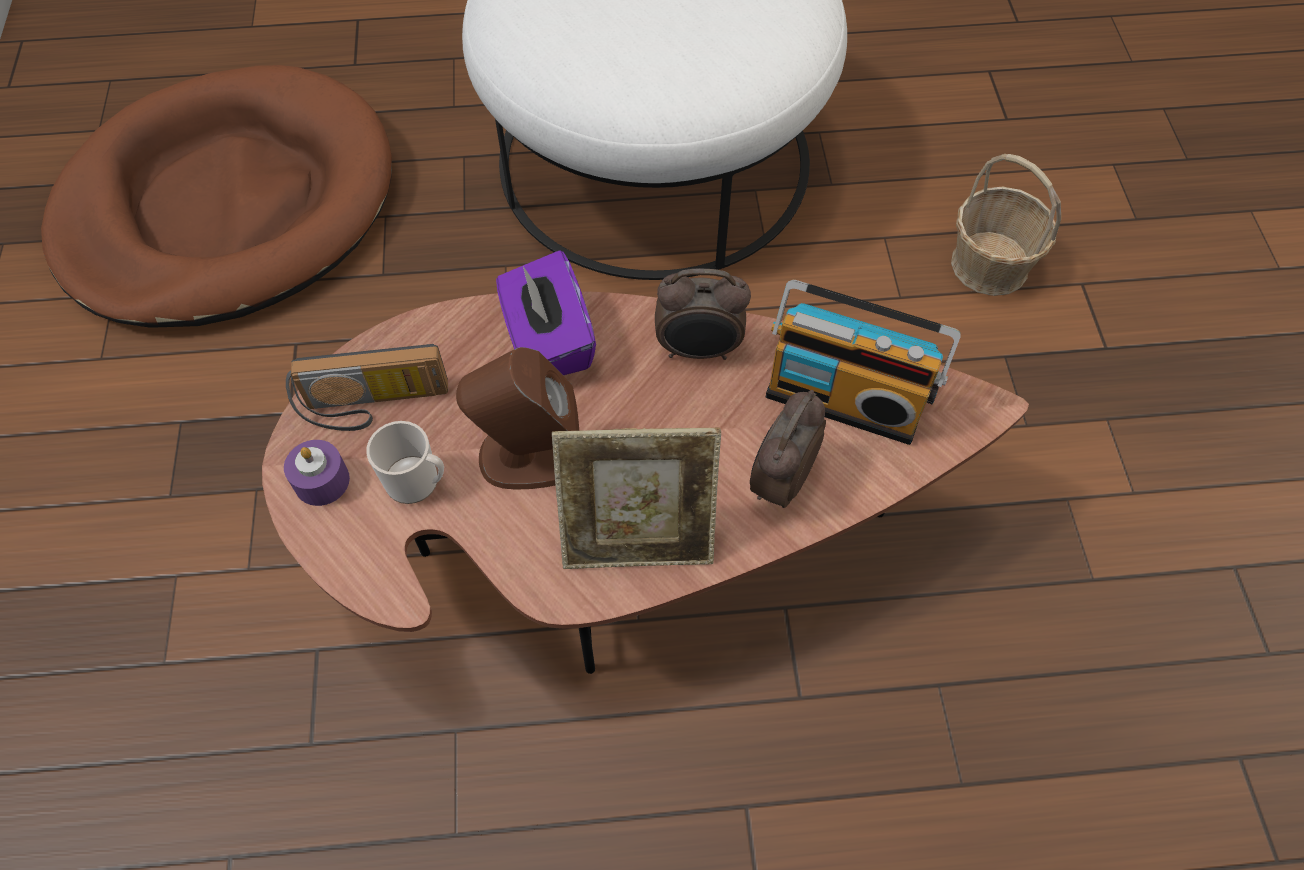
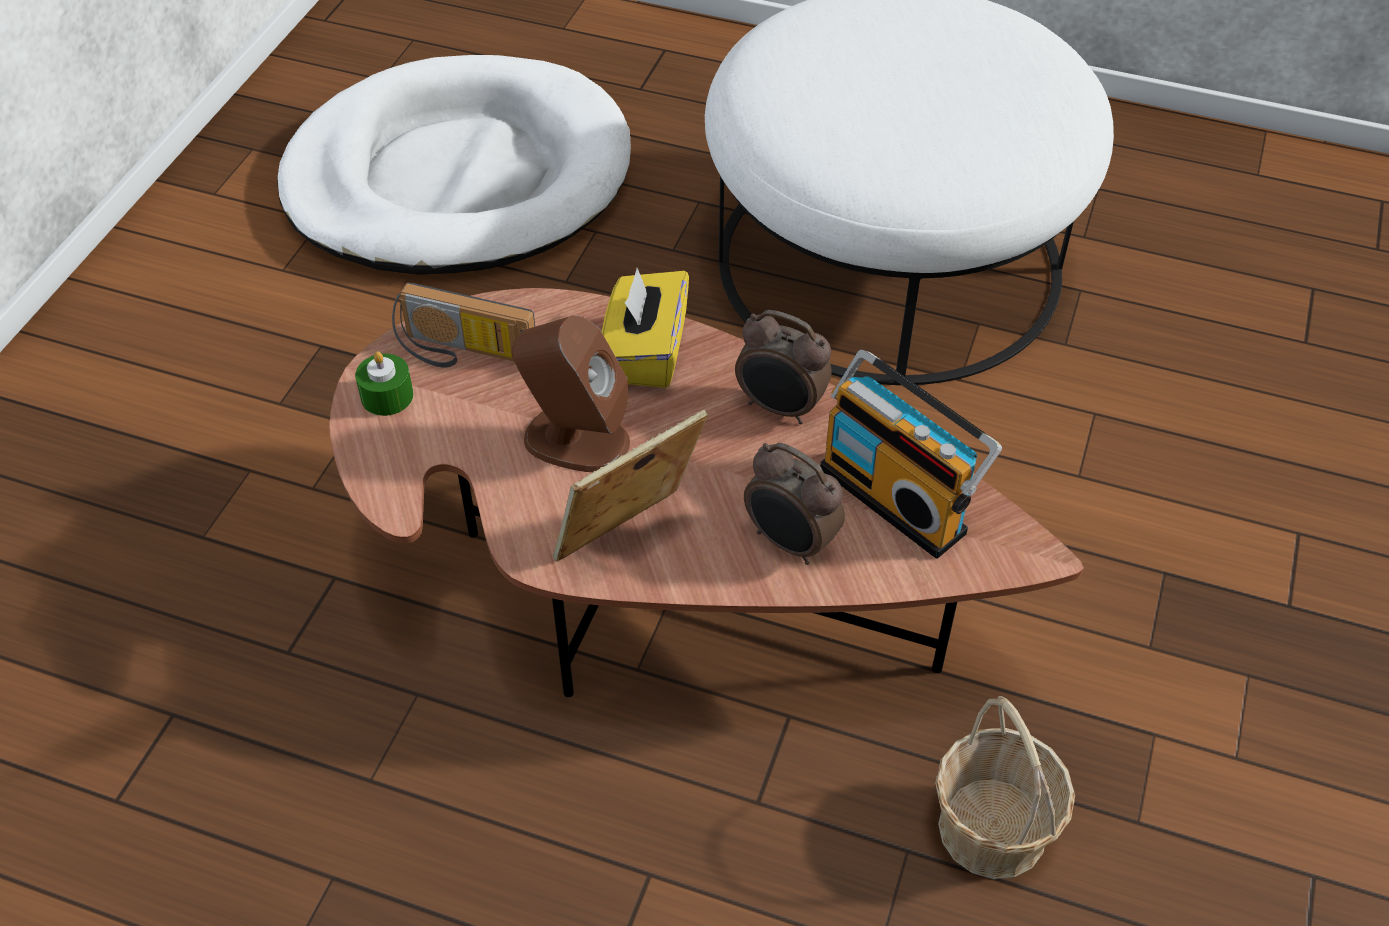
camera: 25 degrees right, 10 degrees down
(228, 206) = (458, 178): brown dog bed -> white dog bed
(322, 481) = (387, 396): purple candle -> green candle
(417, 482) = (465, 426): mug -> none
(548, 341) = (645, 353): purple tissue box -> yellow tissue box
(638, 539) = (630, 542): picture frame -> picture frame turned 120 degrees clockwise
(779, 481) = (790, 543): alarm clock -> alarm clock turned 105 degrees counterclockwise
(989, 265) = (1199, 479): basket -> basket (992, 830)

